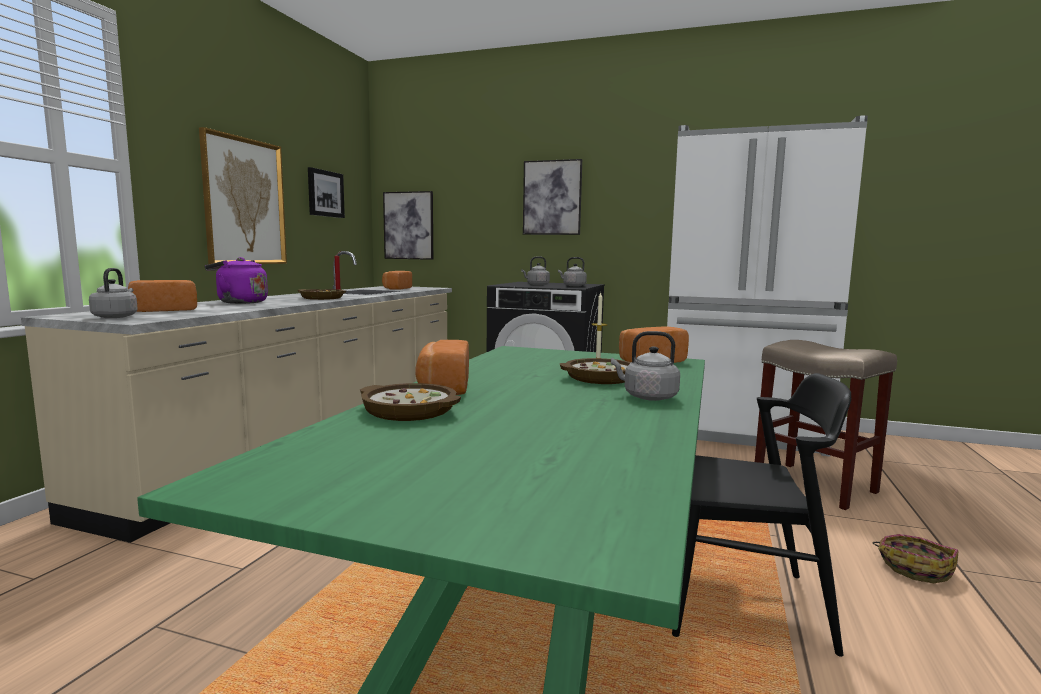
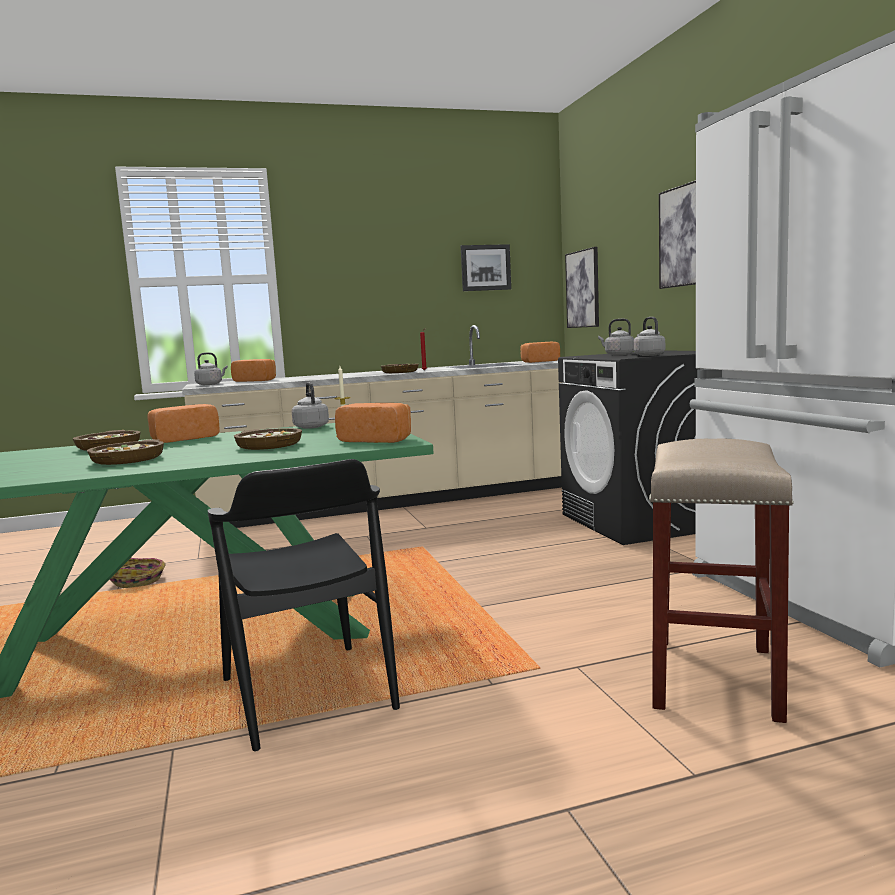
camera: 55 degrees right, 0 degrees up
(239, 302) = (328, 375): purple kettle -> none
(244, 202) = (382, 289): picture -> none
(575, 415) = (128, 459): none -> bowl
(647, 397) = (208, 458): grey kettle -> grey kettle (311, 427)
(914, 567) = (522, 773): basket -> basket (139, 580)

